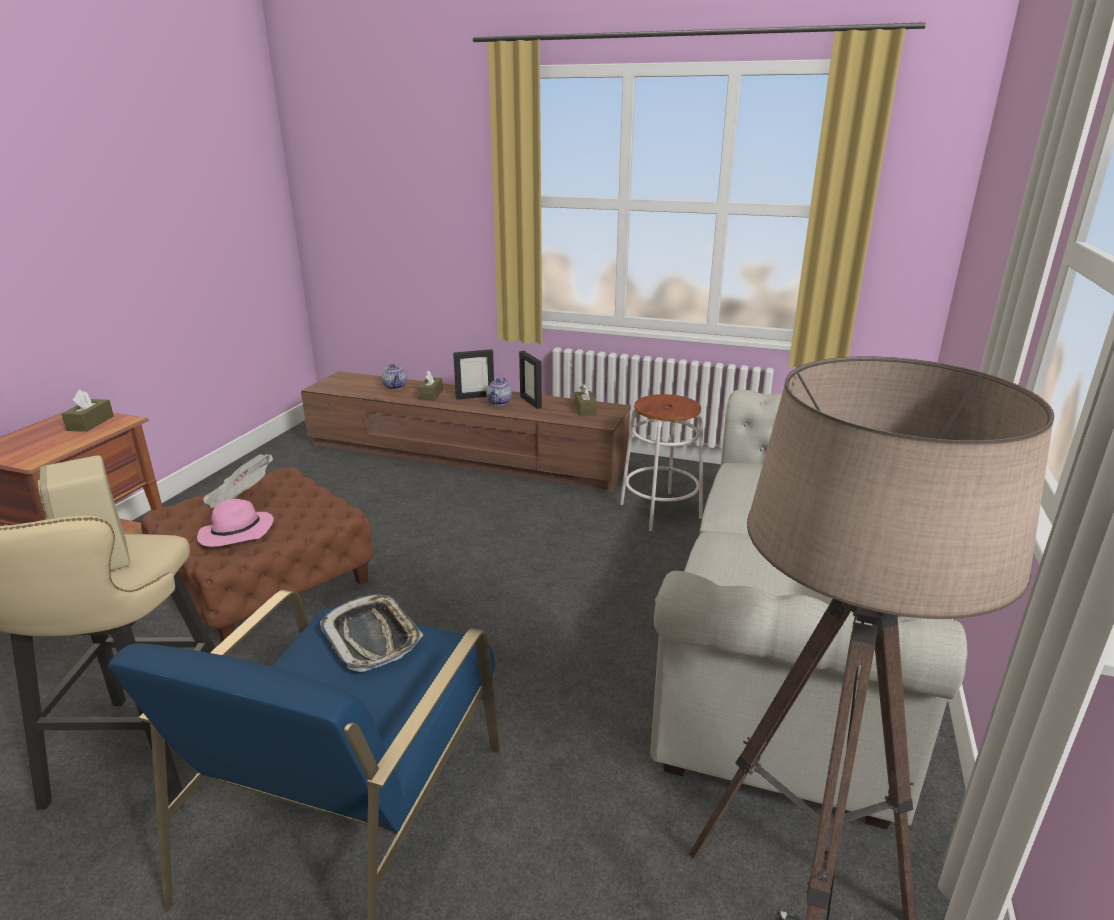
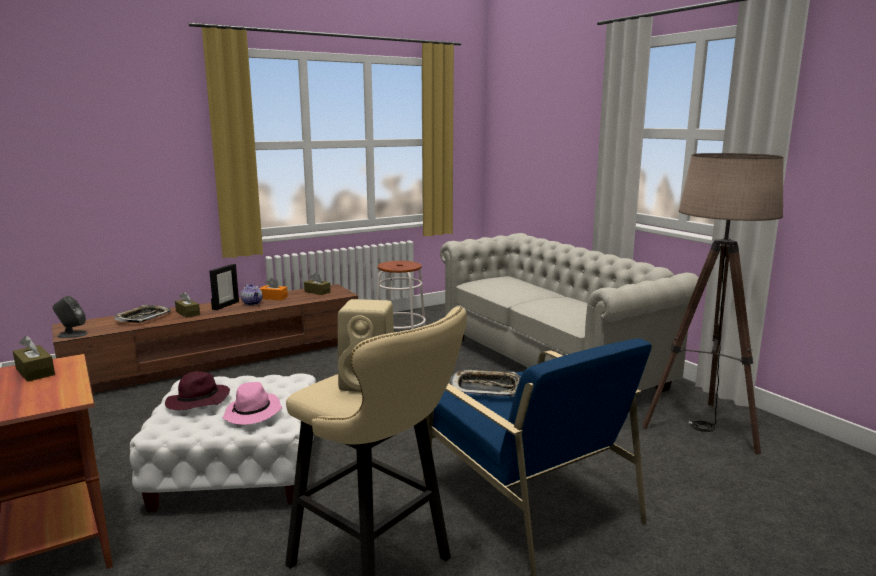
camera: 50 degrees left, 10 degrees down
(240, 498) = (197, 402): newspaper -> purple hat
(266, 582) = (238, 469): brown ottoman -> white ottoman
(324, 387) = (72, 334): none -> grey speaker
(395, 387) = (143, 317): teapot -> tray
(531, 402) = (273, 297): picture frame -> orange tissue box

